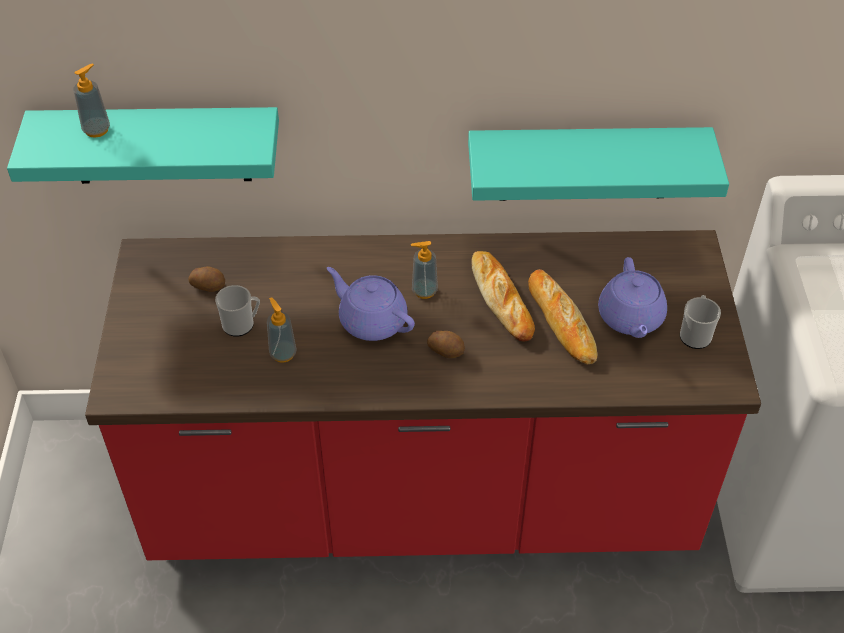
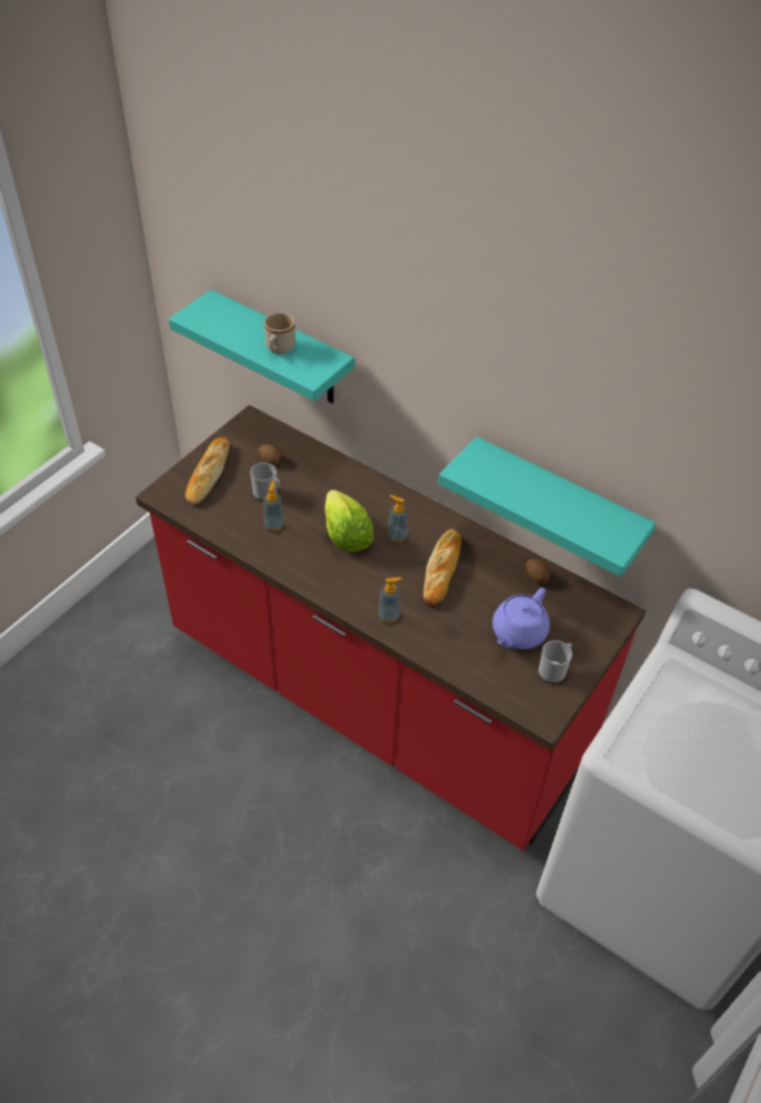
camera: 35 degrees right, 0 degrees up
(97, 130) = (236, 320): soap dispenser -> soap dispenser (388, 616)
(182, 138) = (279, 349): none -> beige mug
(371, 320) = (346, 536): purple teapot -> lettuce
(446, 350) = (373, 581): potato -> potato (537, 576)
(561, 321) = (467, 607): bread -> bread (208, 474)

